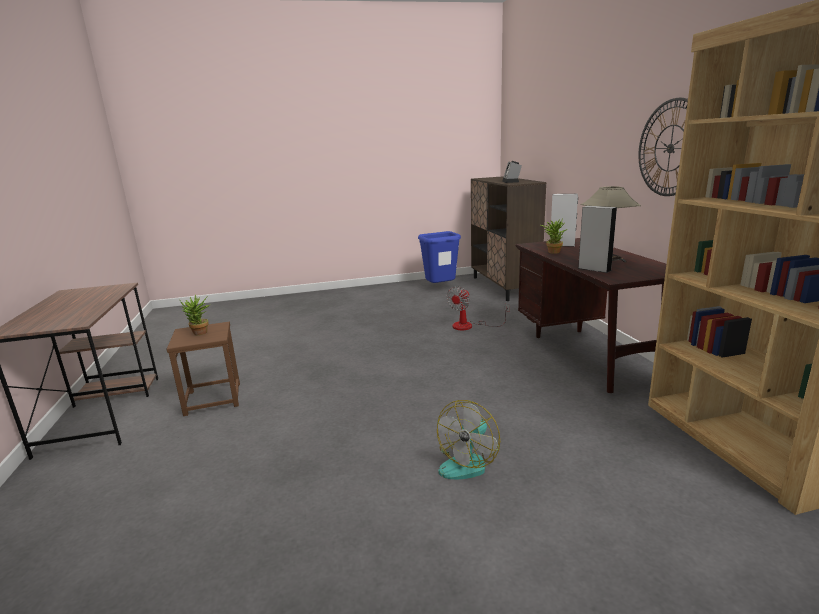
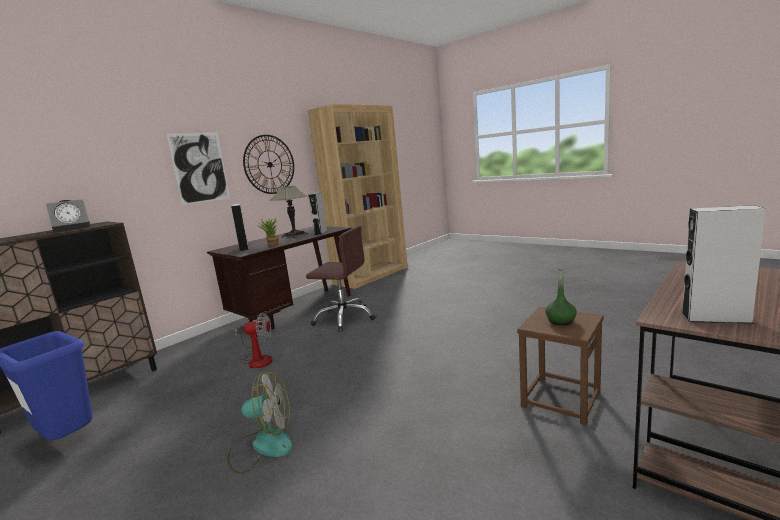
camera: 125 degrees left, 5 degrees down
(95, 291) = (715, 318): none -> grey speaker
(200, 334) = (561, 321): potted plant -> green bottle
(468, 462) = (456, 299): fan -> fan (262, 446)
(514, 370) = (344, 318): none -> brown office chair
(603, 144) = (200, 168): none -> picture

